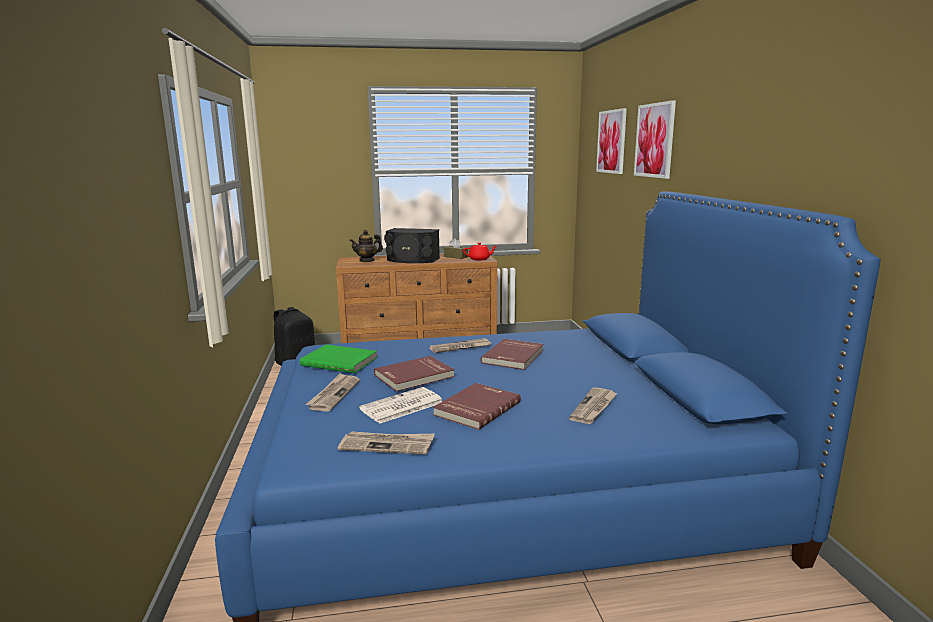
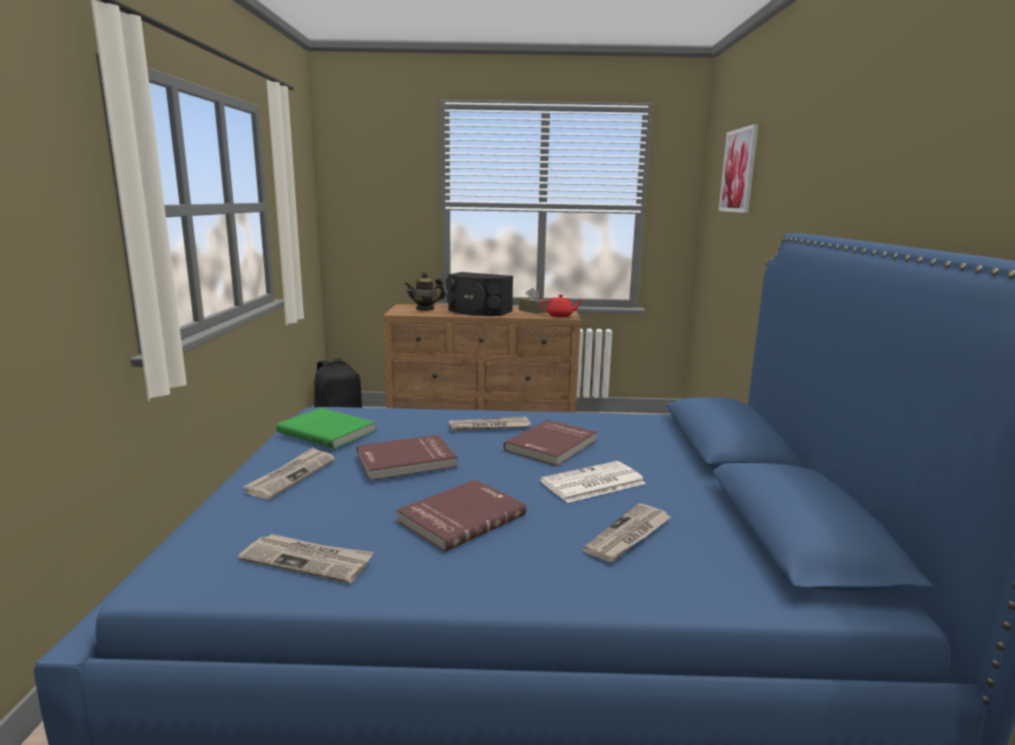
camera: 10 degrees right, 0 degrees up
(401, 406) = (364, 503): newspaper -> newspaper (592, 483)
(654, 140) = (788, 164): picture -> none

